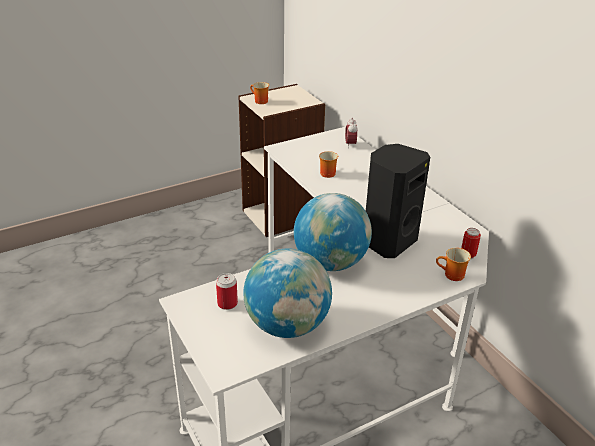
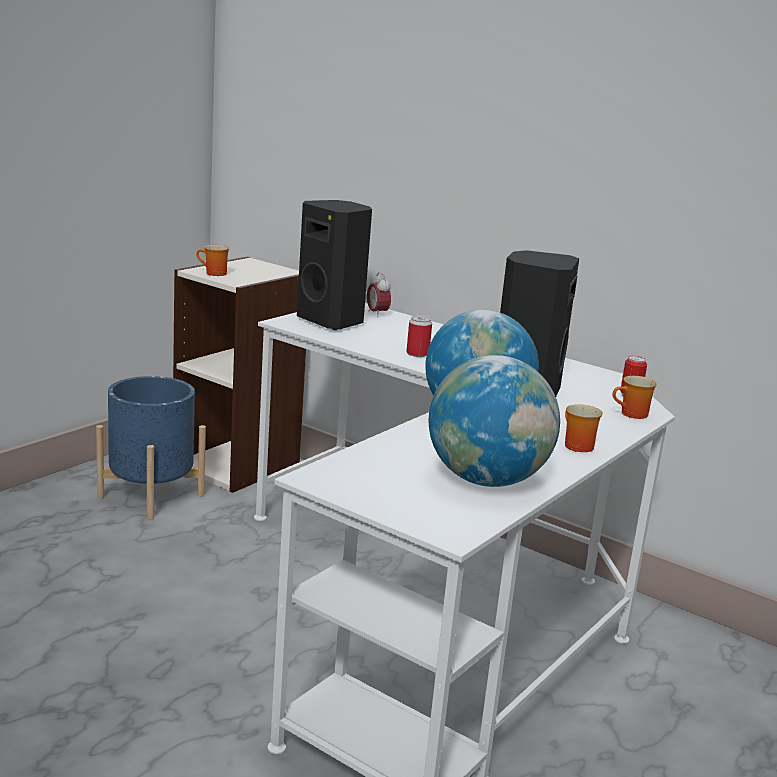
camera: 25 degrees left, 15 degrees down
(218, 231) = (151, 495): none -> blue planter
(227, 303) = (381, 471): can -> can (417, 354)
(313, 150) = (332, 321): none -> black speaker
(326, 172) = (375, 340): mug -> mug (575, 445)

